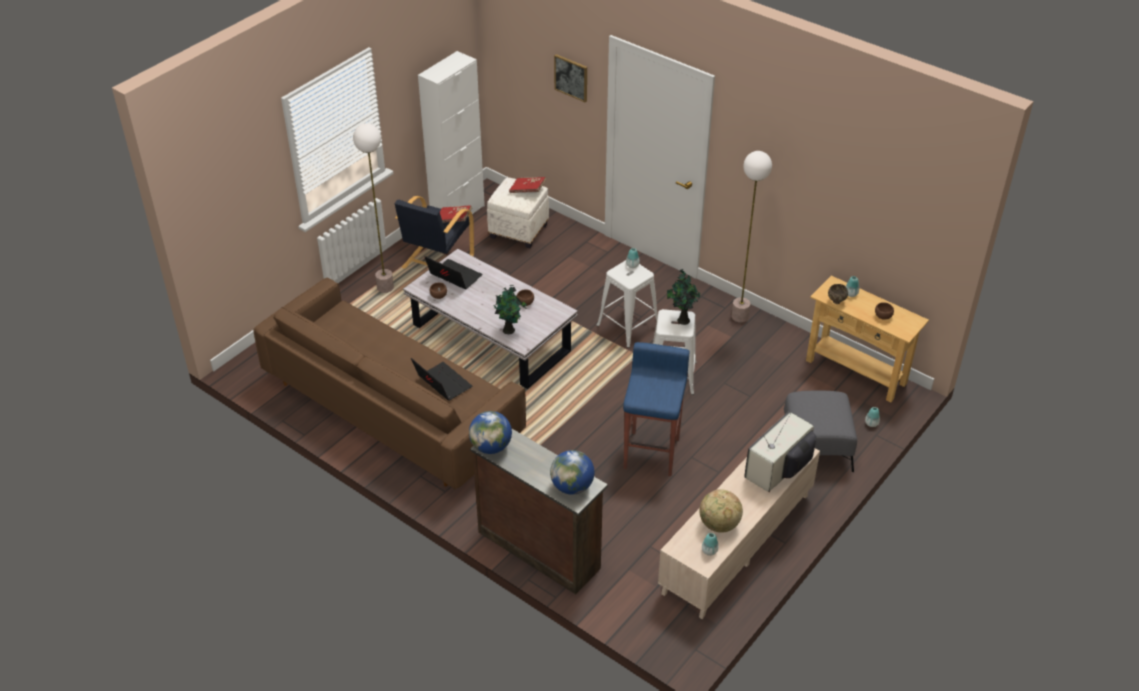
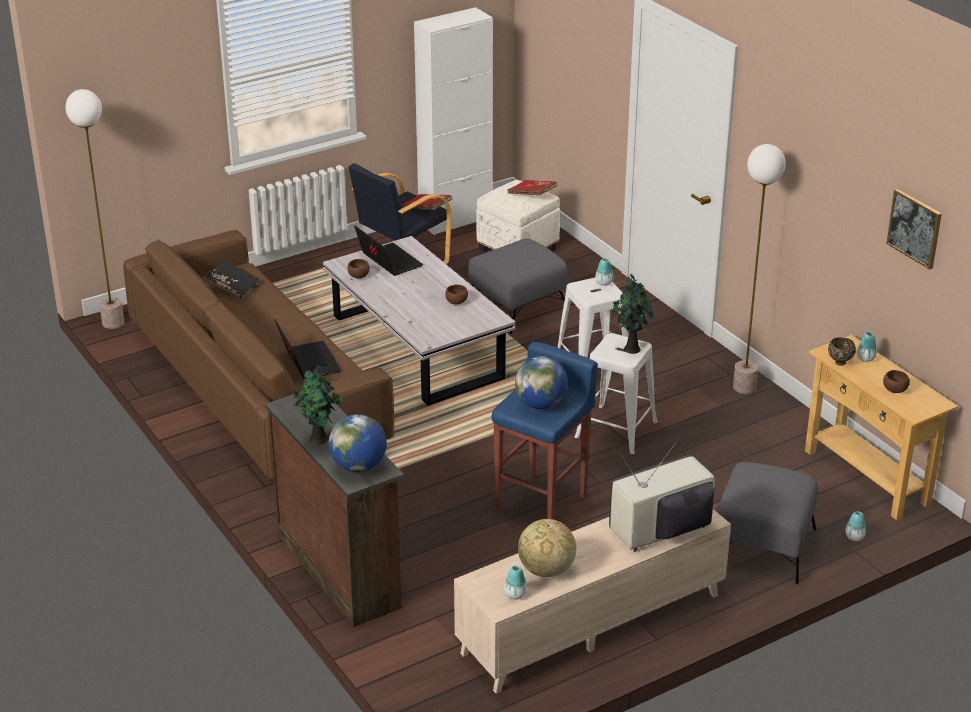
camera: 20 degrees right, 10 degrees down
(343, 327) = (232, 286): none -> black book
(385, 288) = (325, 275): floor lamp -> floor lamp (113, 323)
(491, 447) = (290, 407): globe -> globe (541, 404)
(510, 330) = (420, 324): potted plant -> potted plant (320, 439)
(545, 283) = (518, 306): none -> grey ottoman
(571, 77) = (597, 52): picture -> picture (915, 228)

